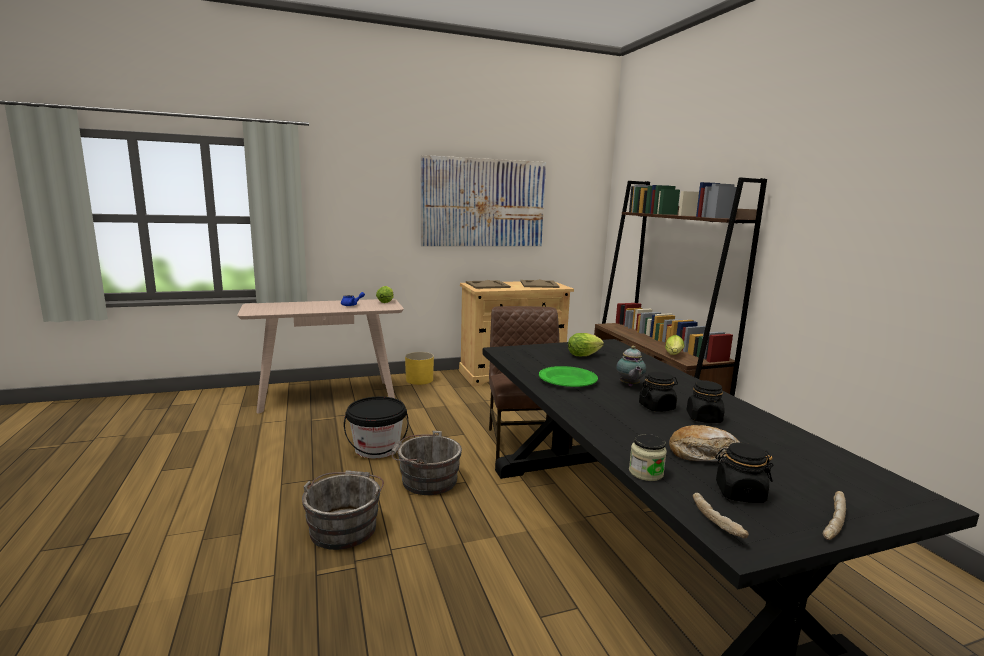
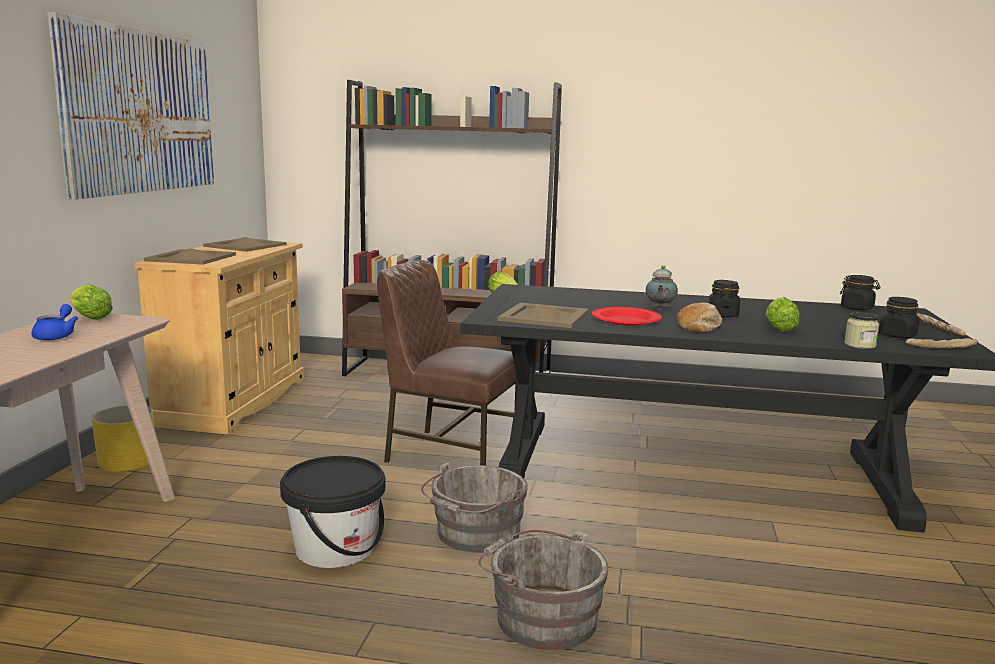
camera: 60 degrees left, 0 degrees up
(536, 360) = (543, 316): none -> beige tray
(568, 380) = (626, 320): green plate -> red plate
(585, 355) = (548, 301): lettuce -> lettuce (779, 328)
(629, 385) = (659, 309): teapot -> teapot turned 75 degrees clockwise
(703, 454) = (828, 327): bread -> bread (699, 327)
(704, 418) = (756, 312): black jar -> black jar (857, 308)

